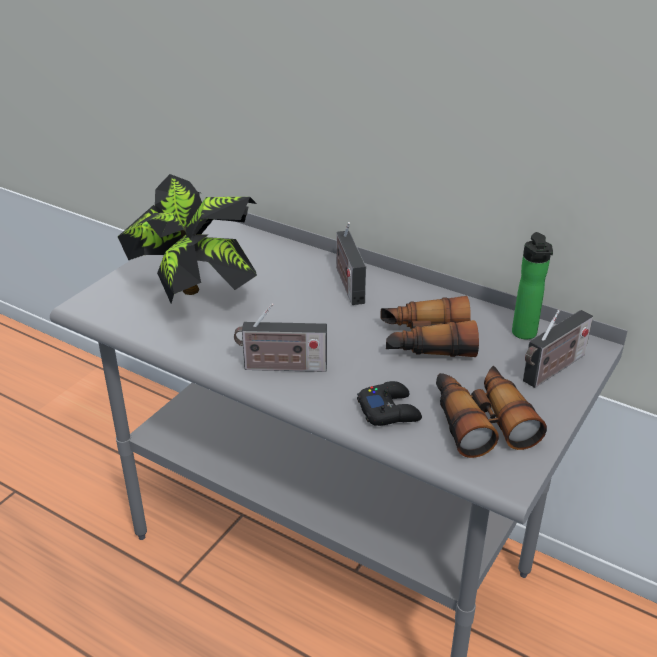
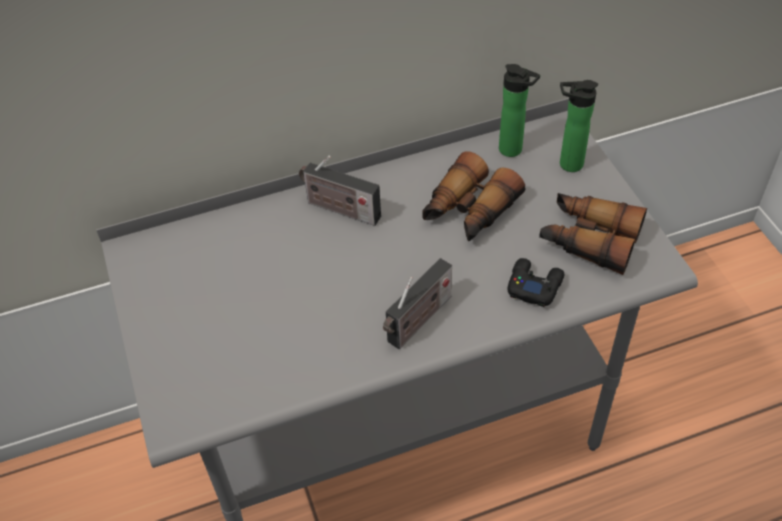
camera: 50 degrees left, 15 degrees up
(195, 300) = (255, 330): potted plant -> none
(552, 370) = (567, 164): radio -> bottle

